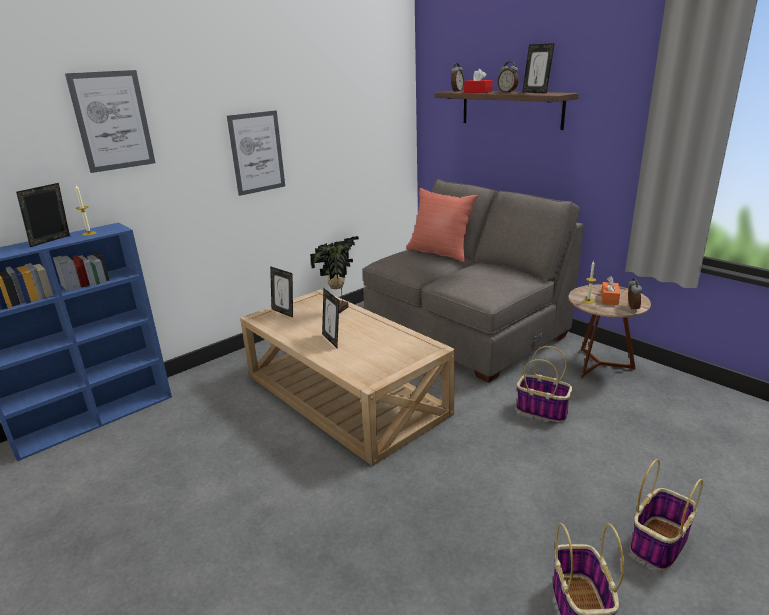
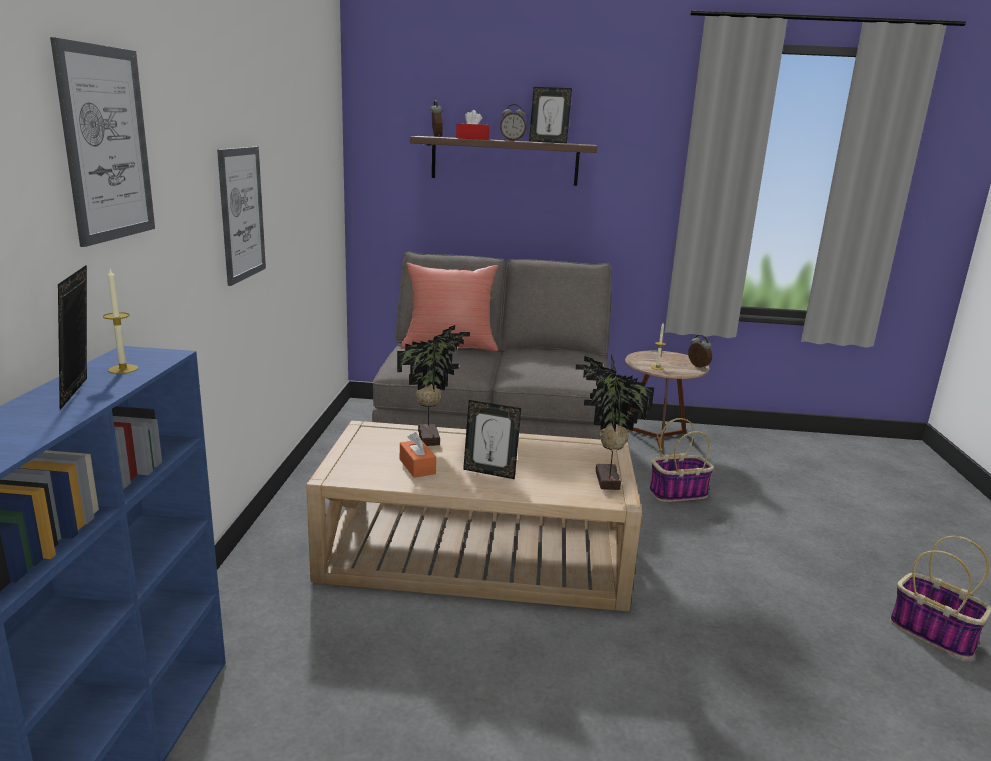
camera: 45 degrees left, 5 degrees down
(284, 312) = (361, 459): picture frame -> none
(384, 368) = (604, 481): none -> potted plant
(609, 299) = (668, 362): orange tissue box -> orange tissue box (417, 466)
(659, 542) = (893, 559): basket -> none

